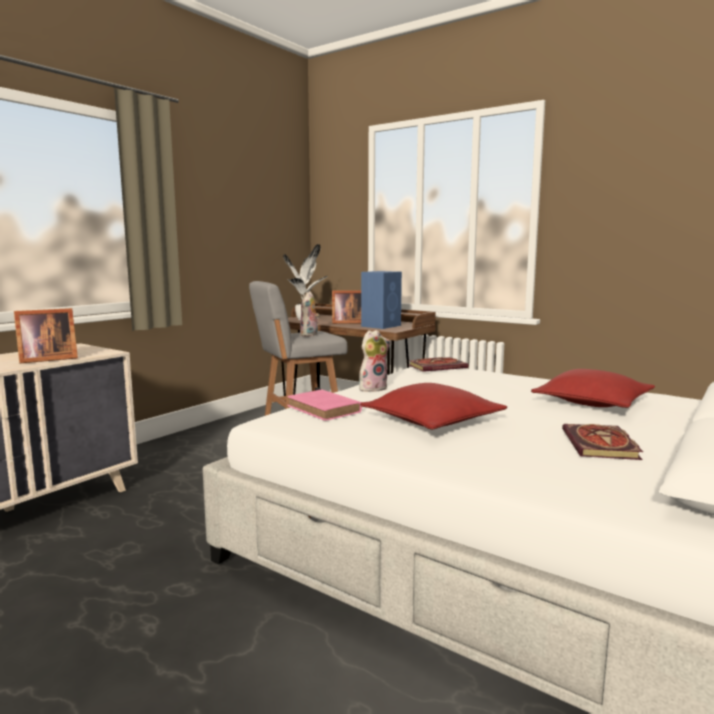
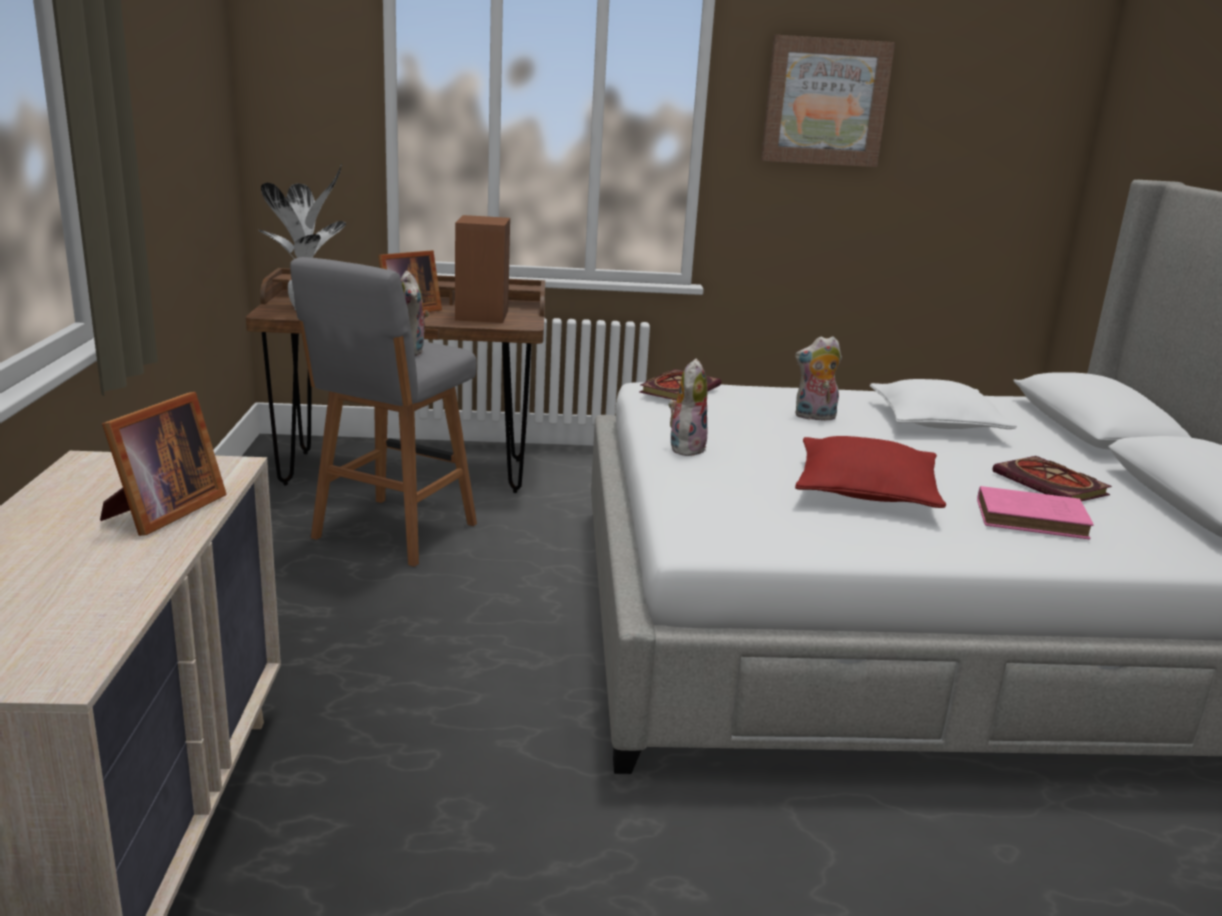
camera: 40 degrees left, 10 degrees up
(325, 410) = (723, 502): pink book -> pink book (1034, 519)
(381, 326) = (482, 315): blue speaker -> brown speaker
(496, 388) = (814, 417): none -> plush toy
(592, 403) = (936, 422): red pillow -> white pillow
(623, 190) = (825, 102): none -> picture

